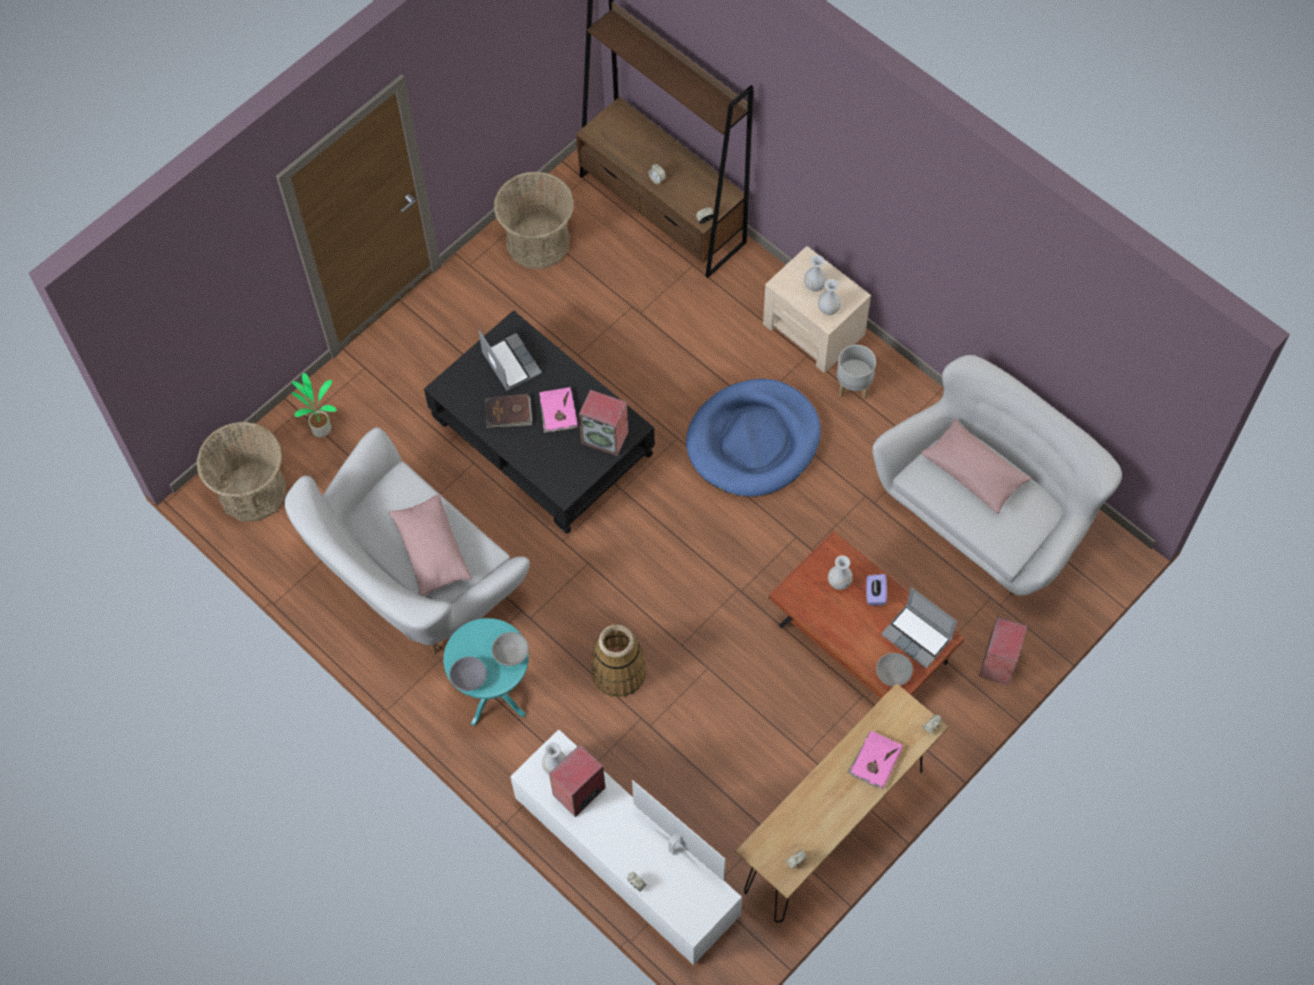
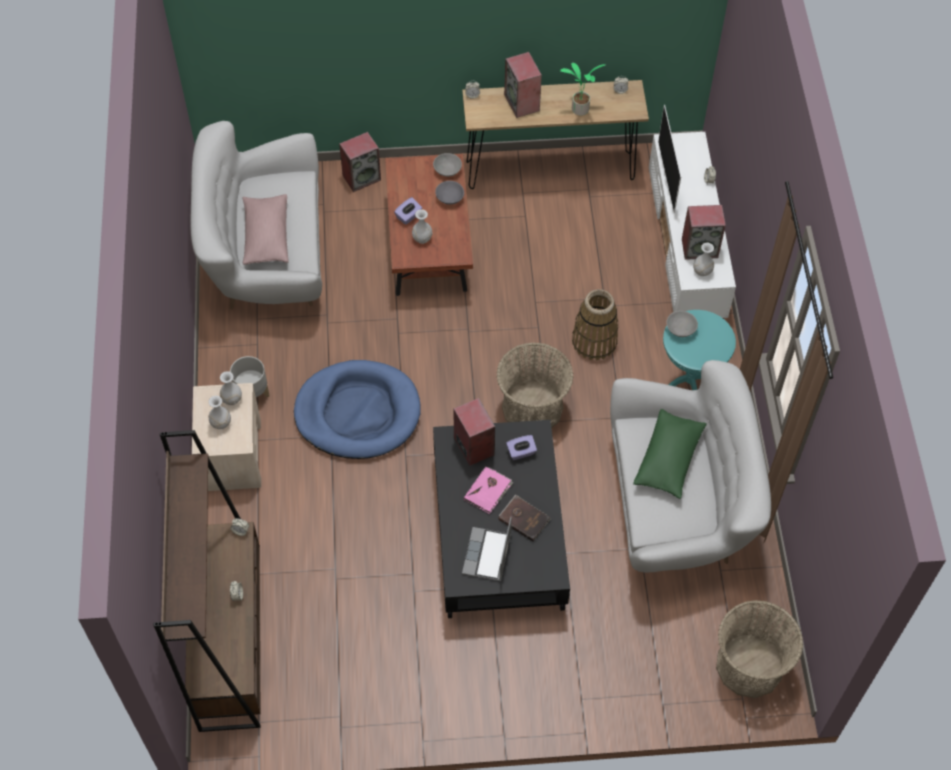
camera: 140 degrees left, 5 degrees down
(321, 427) = (656, 675): potted plant -> potted plant (579, 110)
(431, 551) = (668, 460): pink pillow -> green pillow
(469, 678) = (721, 335): grey bowl -> grey bowl (449, 198)
(538, 242) = (350, 695): basket -> basket (532, 407)
(561, 463) = (521, 452): none -> purple tissue box
(875, 760) = (522, 103): pink book -> speaker
(918, 636) = (410, 177): laptop -> none

